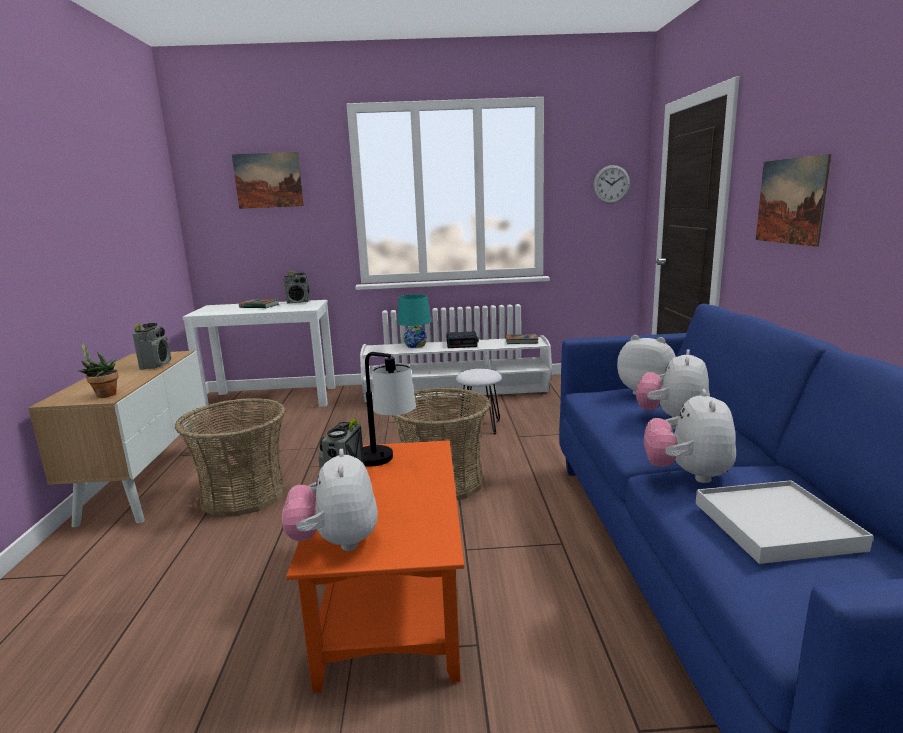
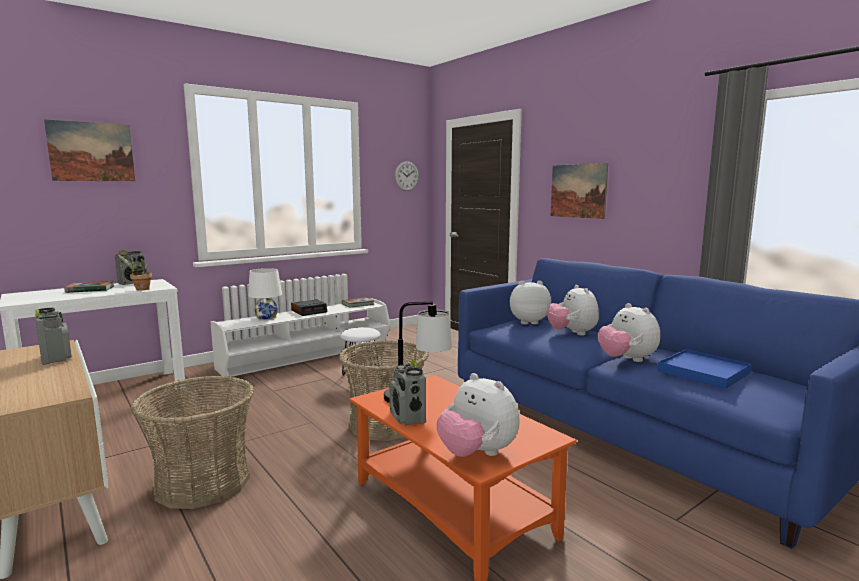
camera: 35 degrees left, 5 degrees down
(104, 395) = (56, 393): potted plant -> potted plant (140, 289)
(415, 345) = (266, 317): turquoise table lamp -> white table lamp
(775, 525) = (703, 372): white tray -> blue tray

